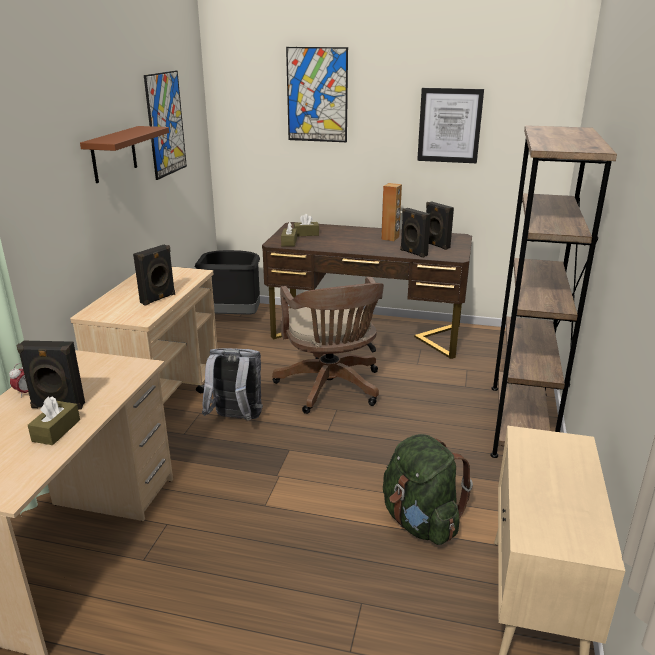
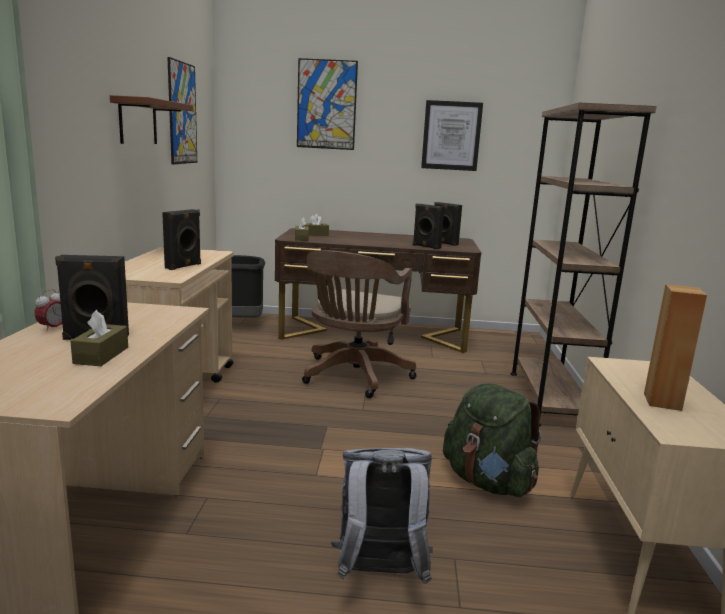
camera: 10 degrees left, 10 degrees down
(236, 419) = (261, 403): grey backpack -> grey backpack (379, 574)
(331, 389) = (354, 377): brown office chair -> brown office chair turned 45 degrees clockwise
(390, 238) = (398, 238): brown speaker -> brown speaker (663, 402)

